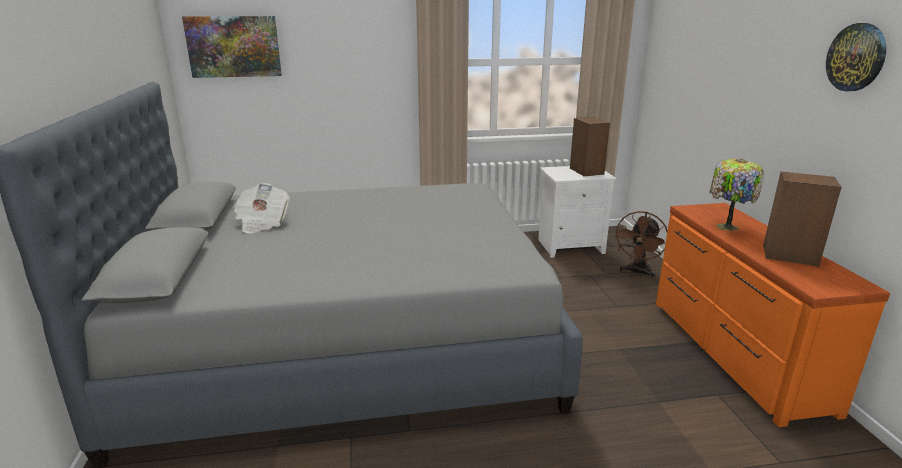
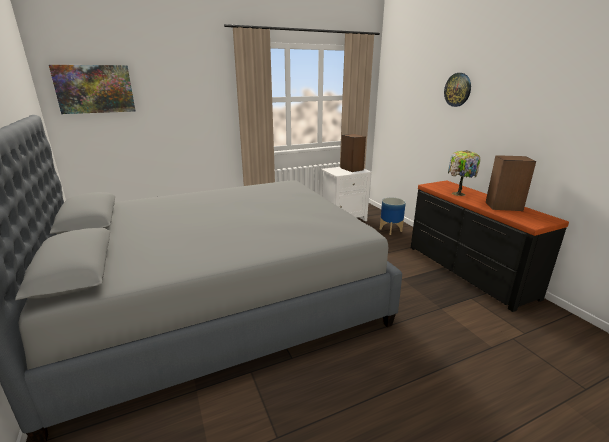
camera: 15 degrees left, 0 degrees up
(262, 222) = (147, 220): newspaper -> none
(637, 272) = (391, 230): brown fan -> planter
(733, 352) = (467, 271): orange dresser -> black dresser
(856, 57) = (534, 83): wall clock -> wall clock (457, 89)

